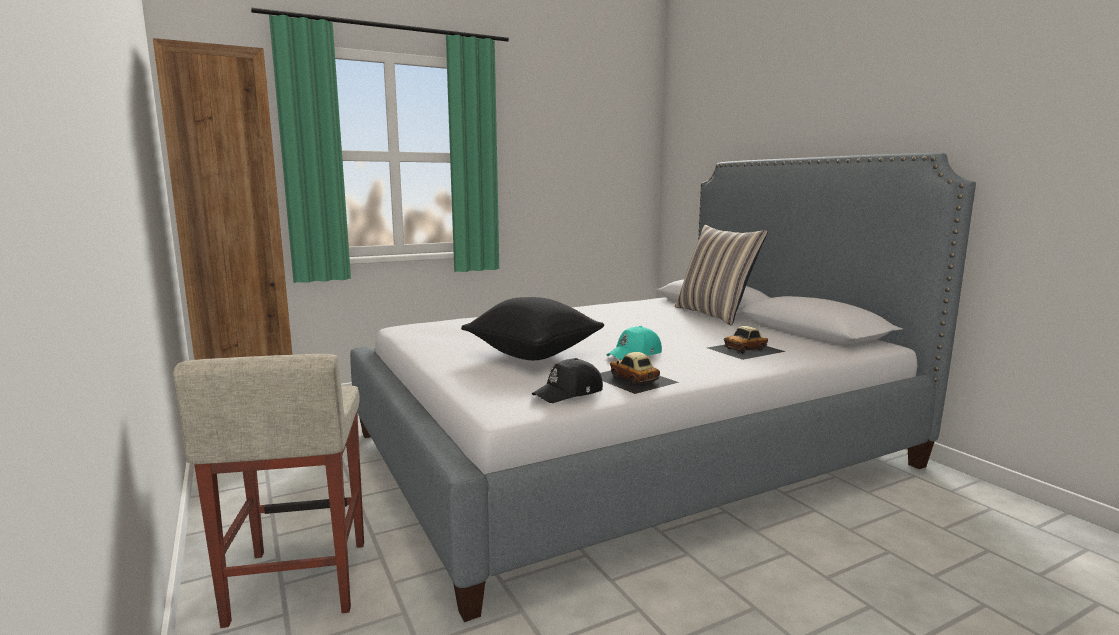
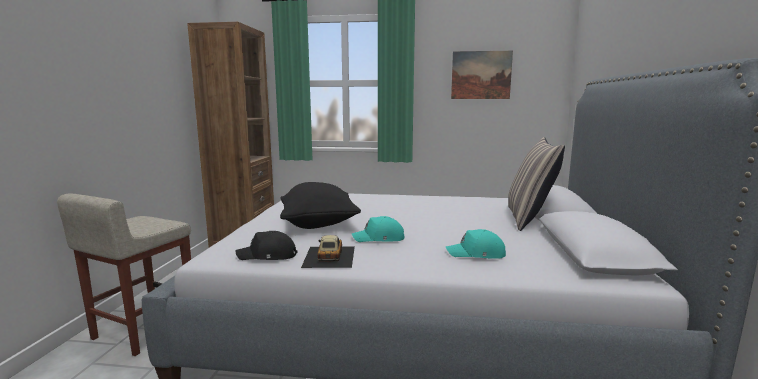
camera: 35 degrees right, 0 degrees up
(571, 151) = (481, 75): none -> picture
(746, 349) = (476, 254): toy car -> turquoise cap

